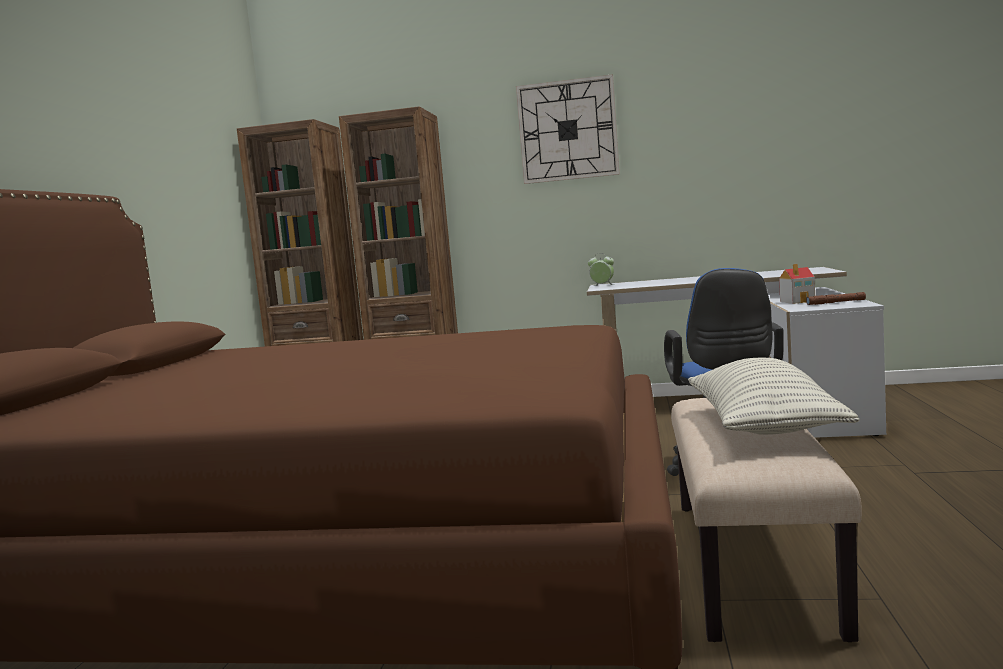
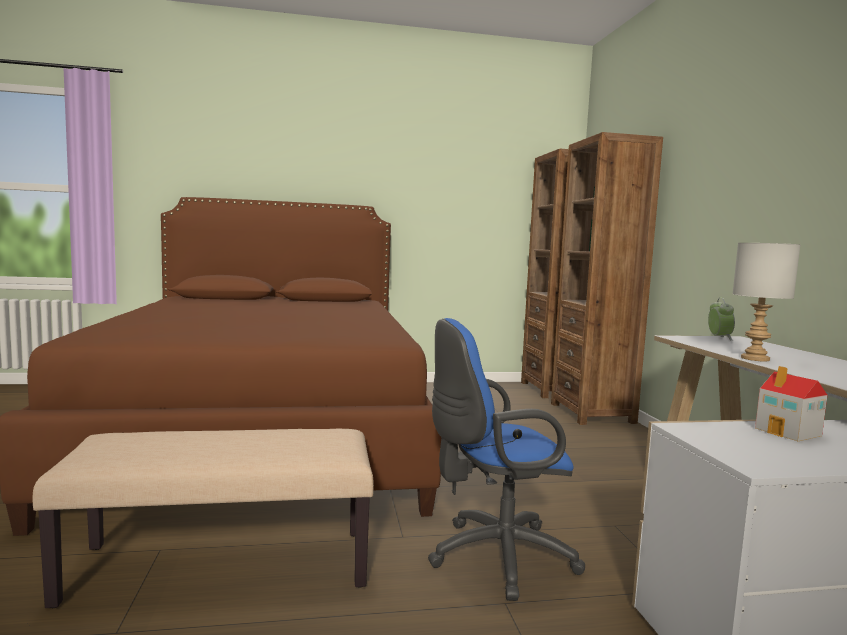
camera: 70 degrees right, 0 degrees up
(567, 130) = (759, 144): wall clock -> none
(690, 282) = (756, 359): none -> grey table lamp
(763, 427) = (207, 447): pillow -> none
(836, 302) = (781, 451): brown flashlight -> none

